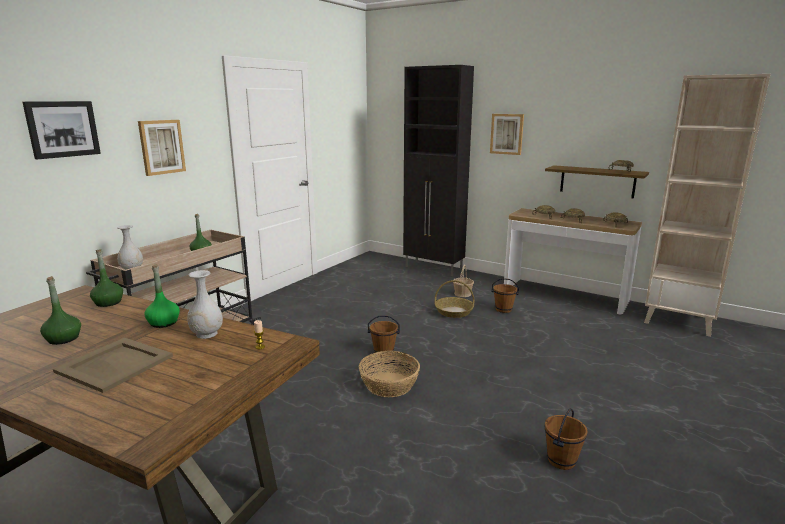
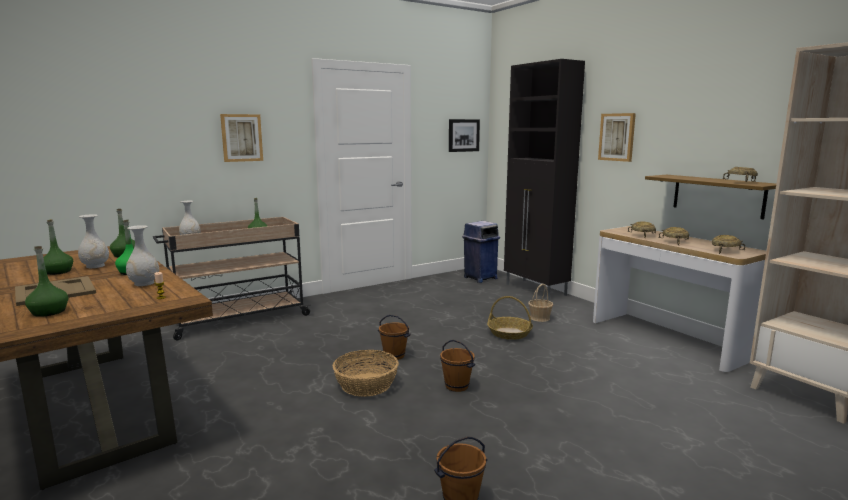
camera: 25 degrees right, 5 degrees down
(62, 129) = (152, 117): picture -> picture (463, 135)
(99, 322) = (96, 266): none -> white vase
(163, 391) = (49, 312): none -> green bottle
(378, 264) = (480, 278): none -> blue trash can
(503, 310) = (570, 341): brown bucket -> brown bucket (456, 386)

